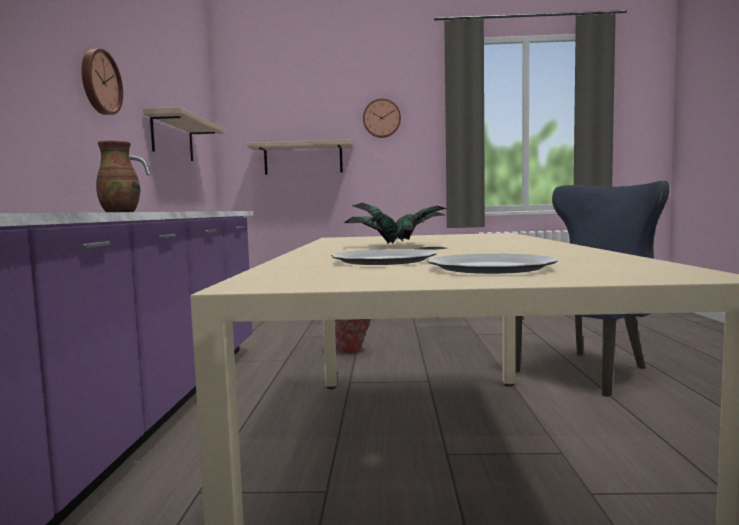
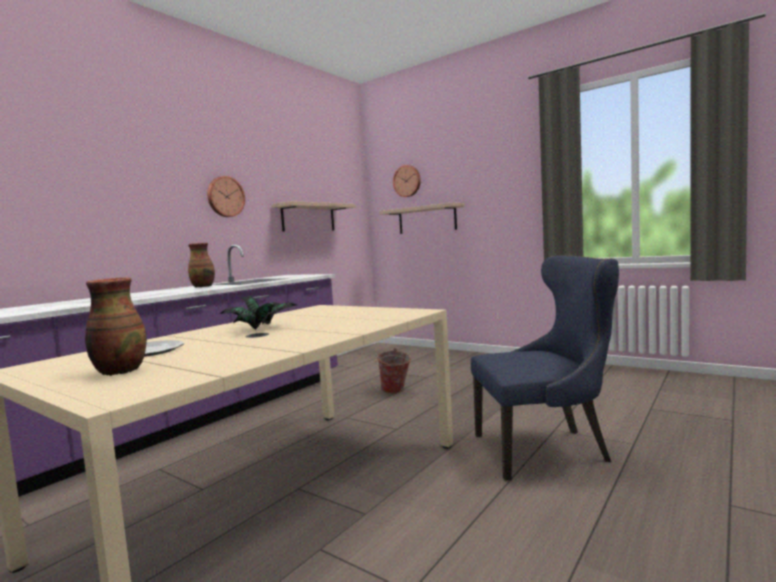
camera: 35 degrees right, 0 degrees up
(381, 118) = (488, 178): wall clock -> wall clock (407, 181)
(489, 268) = (119, 371): plate -> vase

